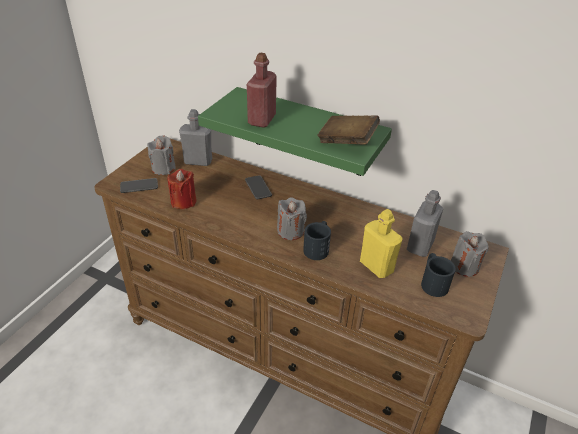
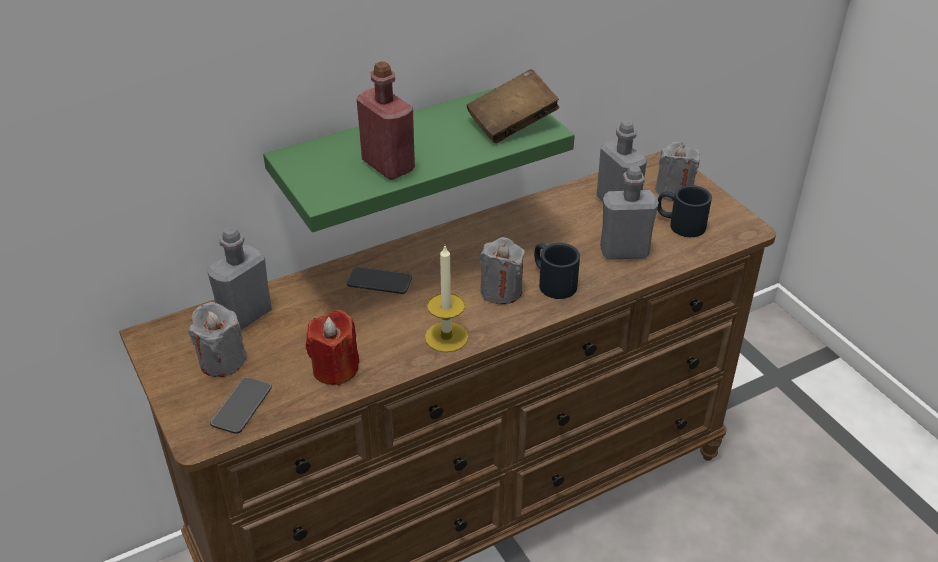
camera: 55 degrees left, 0 degrees up
(236, 227) = (446, 337): none -> candle
(376, 266) = (624, 251): yellow bottle -> grey bottle

